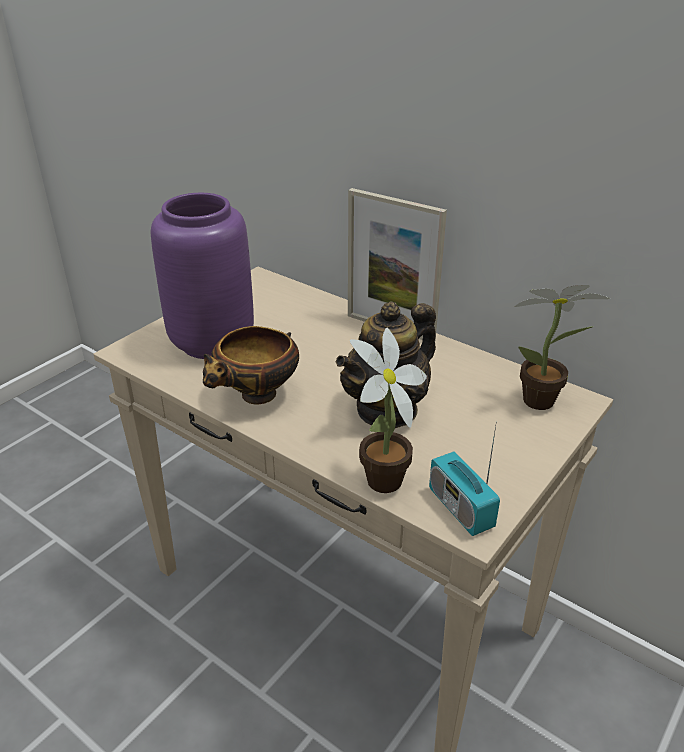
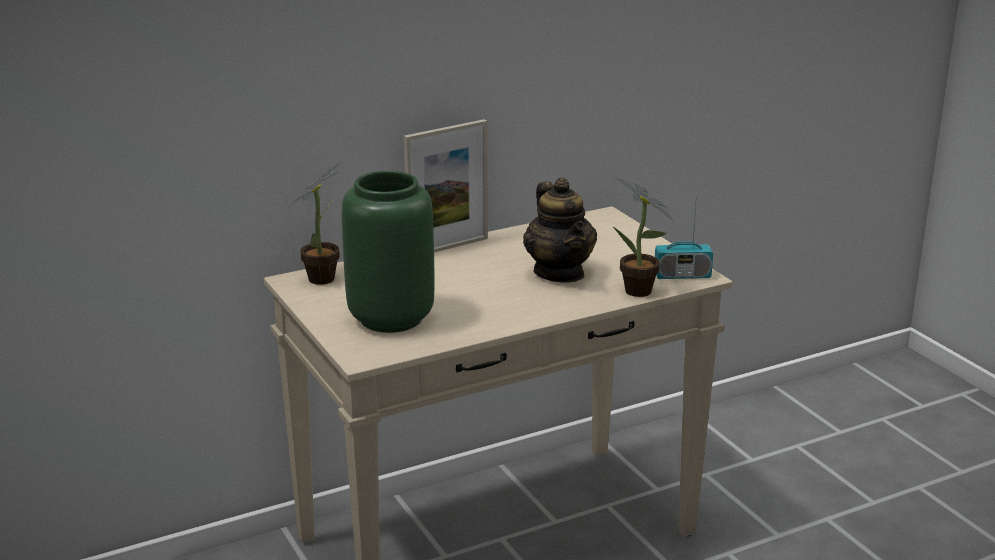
camera: 65 degrees left, 10 degrees down
(211, 341) = (389, 318): purple vase -> green vase
(256, 397) = (497, 314): bowl -> none
(544, 401) = (597, 224): potted plant -> potted plant (325, 277)

